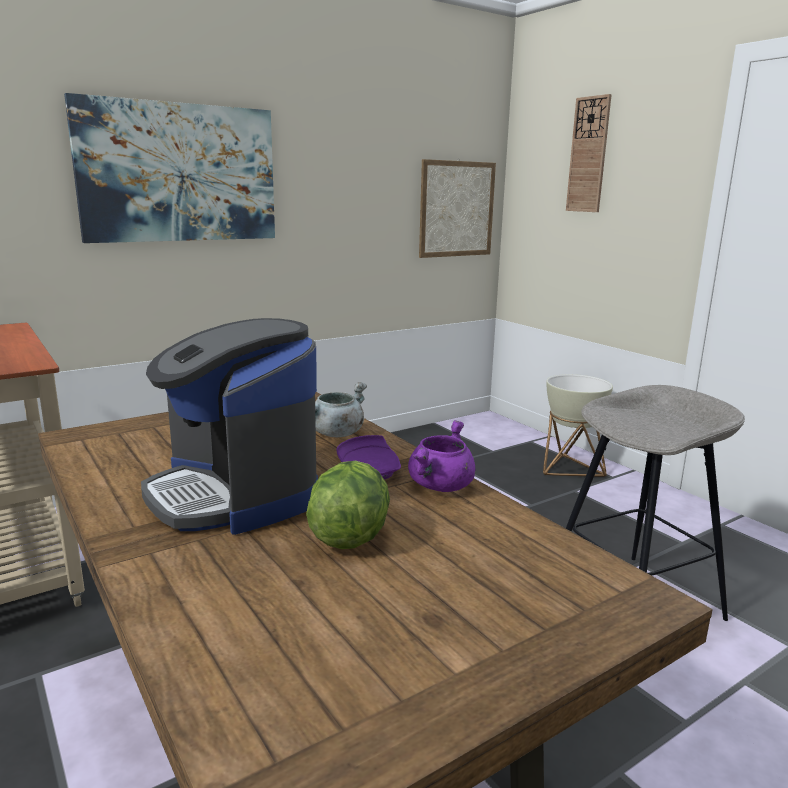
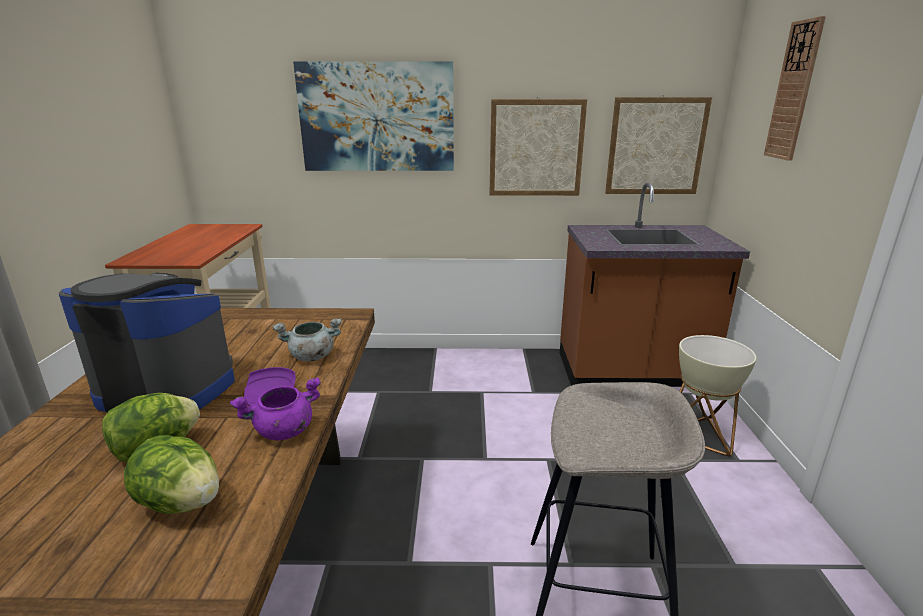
camera: 35 degrees right, 5 degrees up
(235, 494) = (169, 388): coffee machine -> coffee machine turned 105 degrees clockwise
(355, 210) = (536, 147): none -> picture
(468, 555) = (181, 502): none -> lettuce
(471, 438) = (631, 373): none -> brown counter

